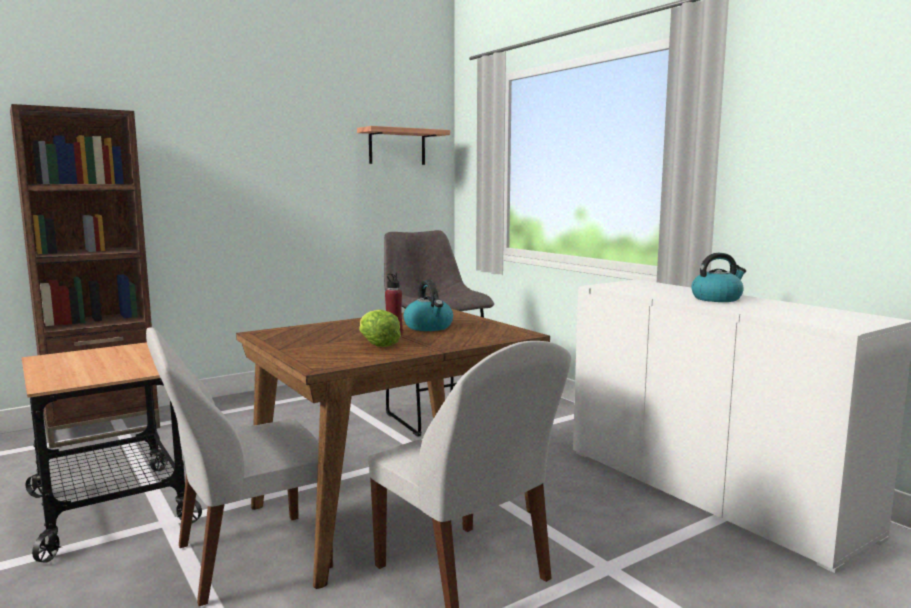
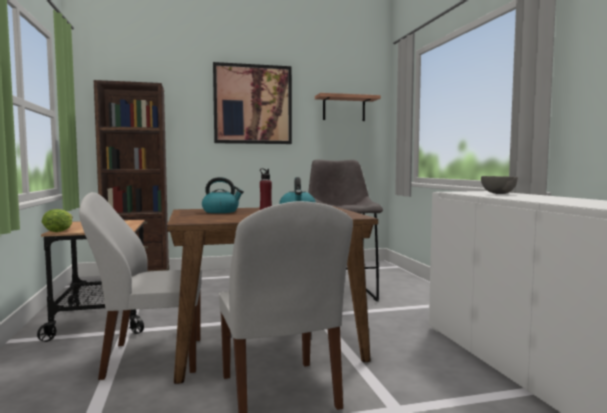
camera: 20 degrees right, 5 degrees down
(267, 140) = (253, 104): none -> picture
(377, 344) = (245, 216): lettuce -> lettuce (59, 230)
(662, 289) = (498, 194): none -> grey bowl
(717, 298) = (537, 197): kettle -> kettle (221, 211)

